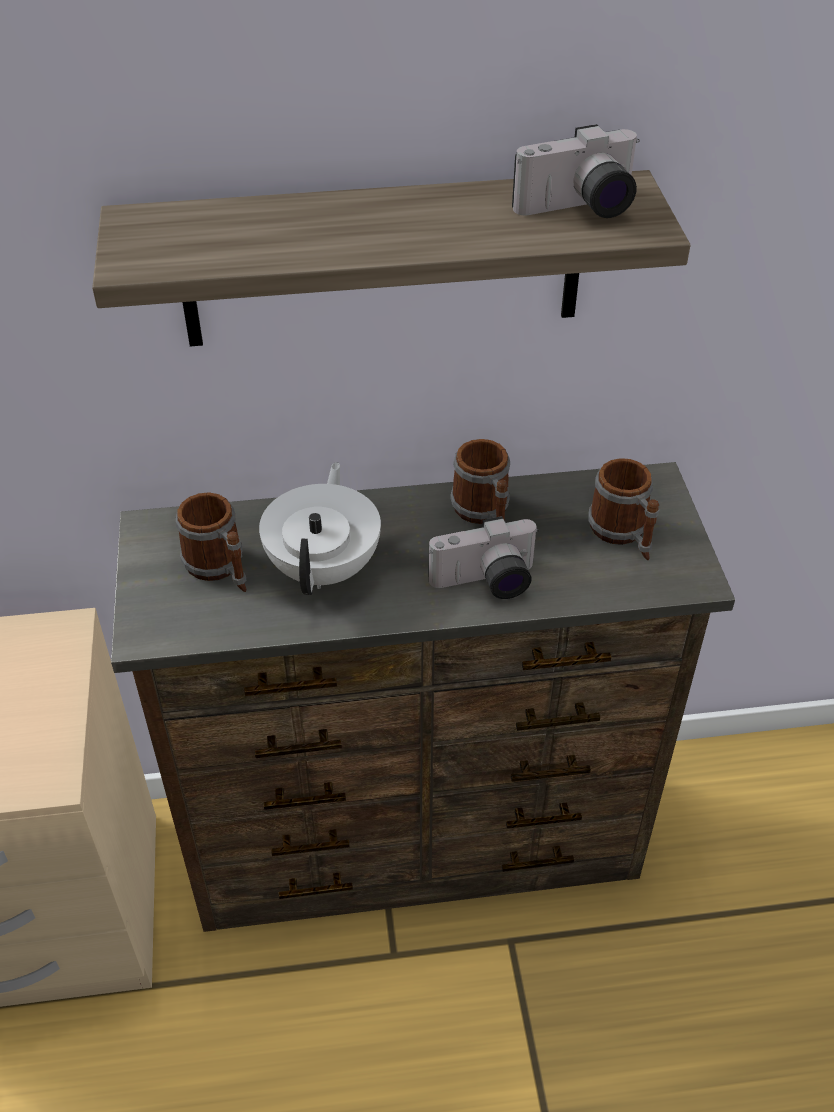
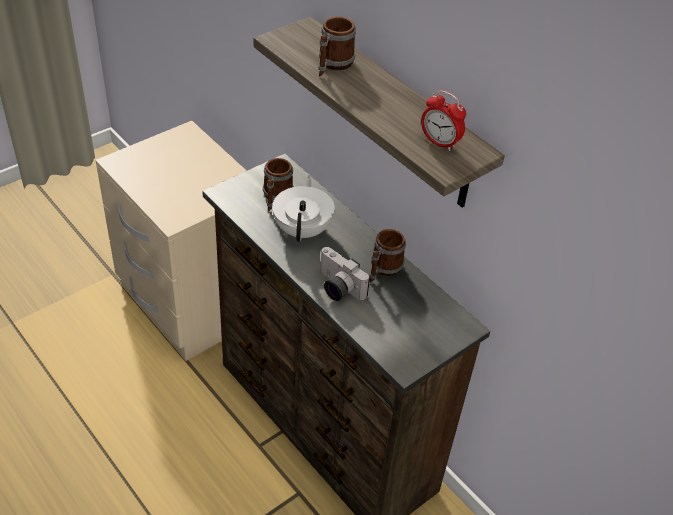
camera: 55 degrees right, 0 degrees up
(325, 567) = (303, 229): white teapot -> white teapot turned 60 degrees counterclockwise
(579, 209) = (439, 142): camera -> alarm clock
(623, 534) = (413, 327): mug -> mug (332, 65)

